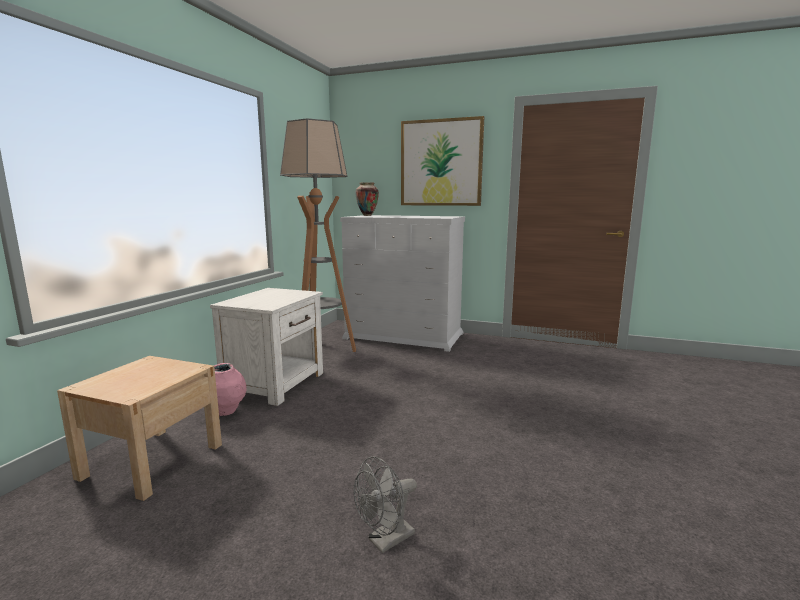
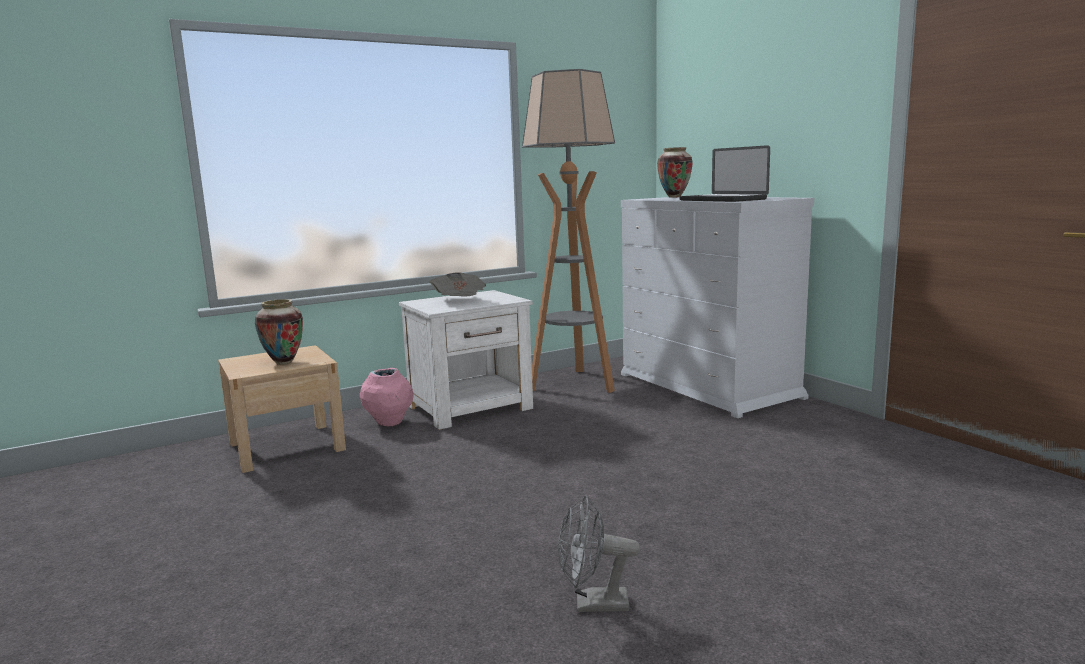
camera: 40 degrees right, 0 degrees up
(156, 376) = (283, 362): none -> vase
(266, 298) = (460, 301): none -> newspaper
(386, 541) = (333, 570): grey fan -> grey fan (593, 604)
(422, 217) = (722, 200): none -> laptop
(441, 163) = (787, 109): picture -> none

